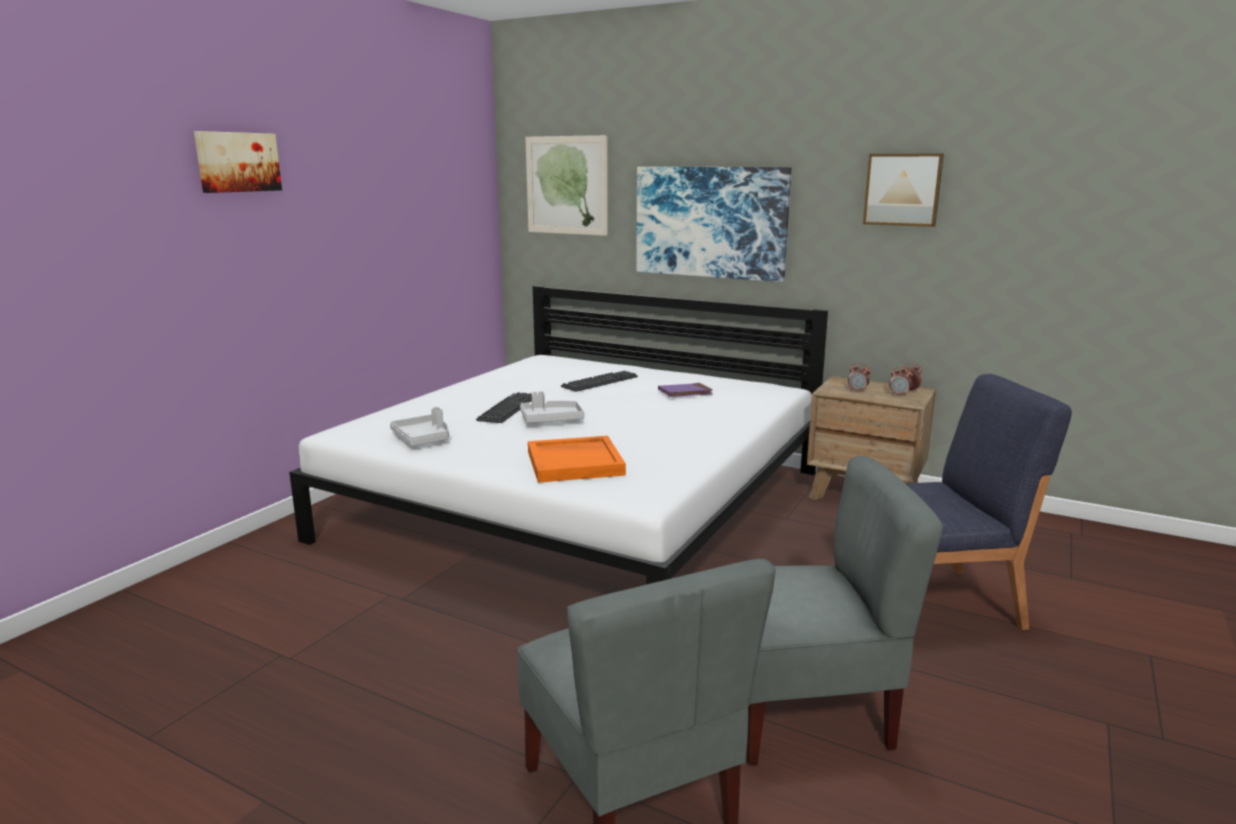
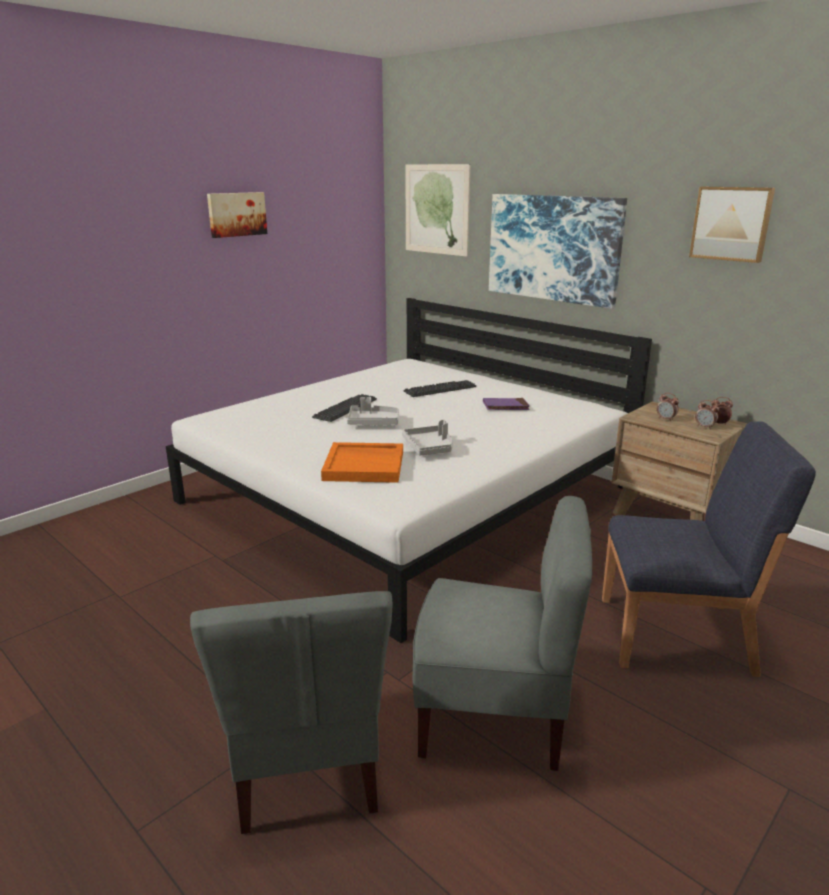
camera: 15 degrees right, 5 degrees up
(237, 162) = (133, 193): picture -> picture (236, 214)
(423, 439) = (260, 430): grey tray -> grey tray (429, 448)

